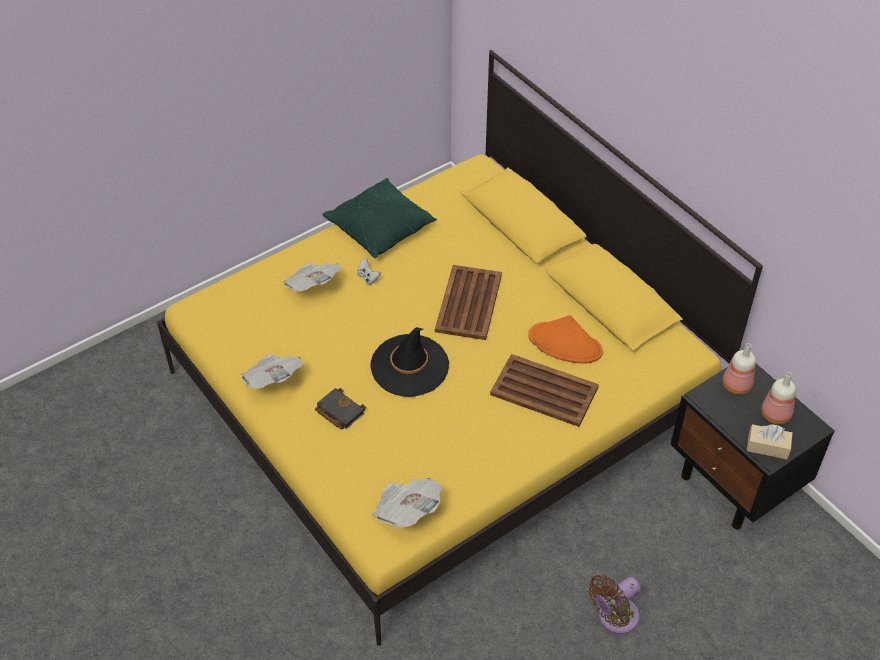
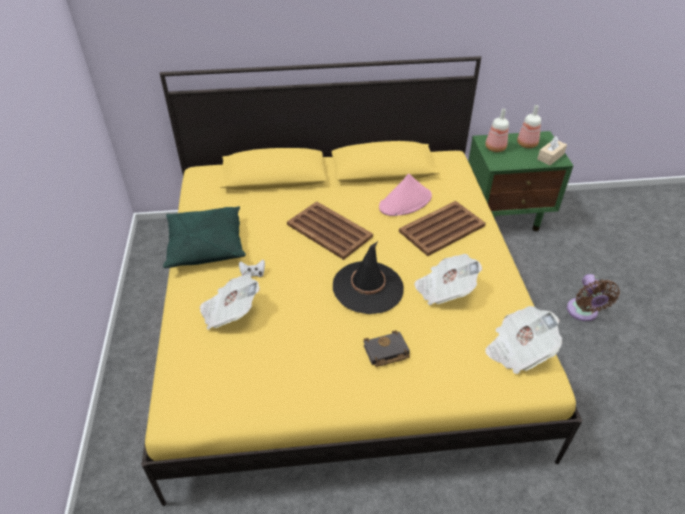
camera: 60 degrees left, 5 degrees down
(273, 380) = (317, 385): newspaper -> newspaper (444, 290)
(565, 344) = (405, 202): orange hat -> pink hat
(736, 485) = (506, 216): black nightstand -> green nightstand

